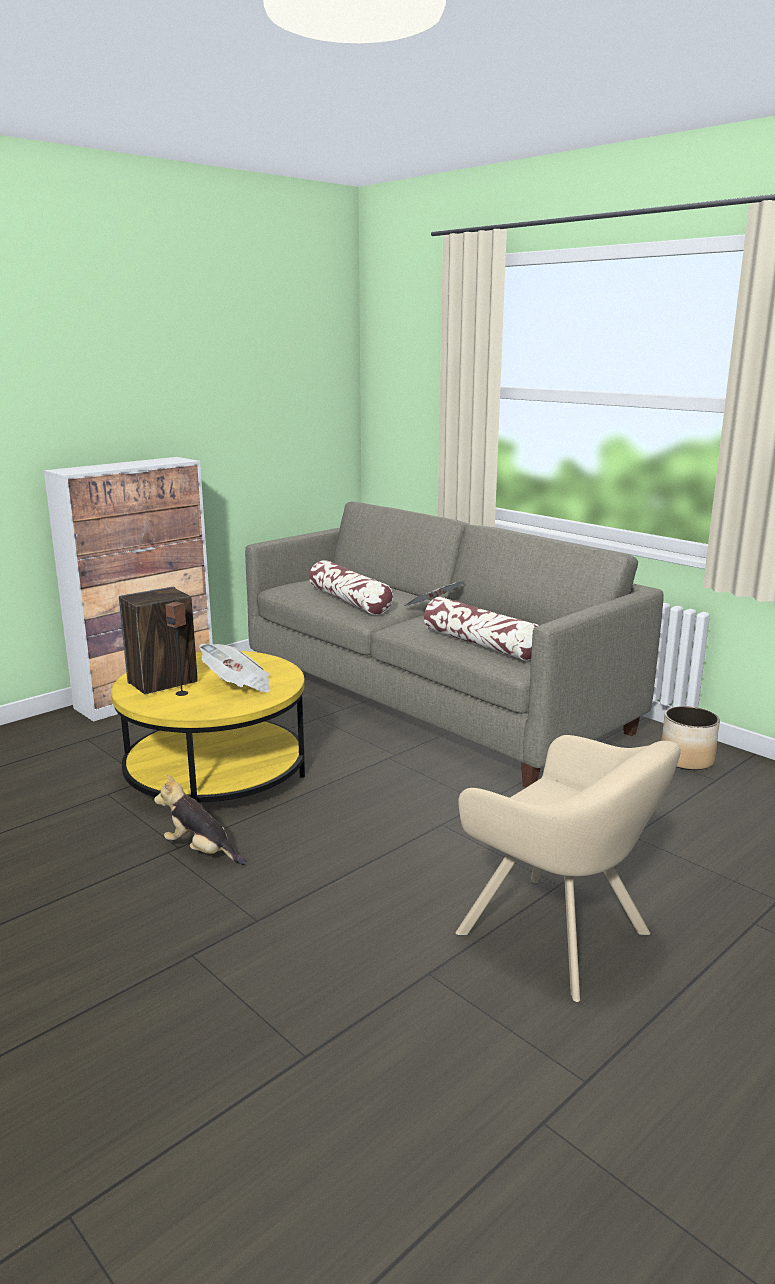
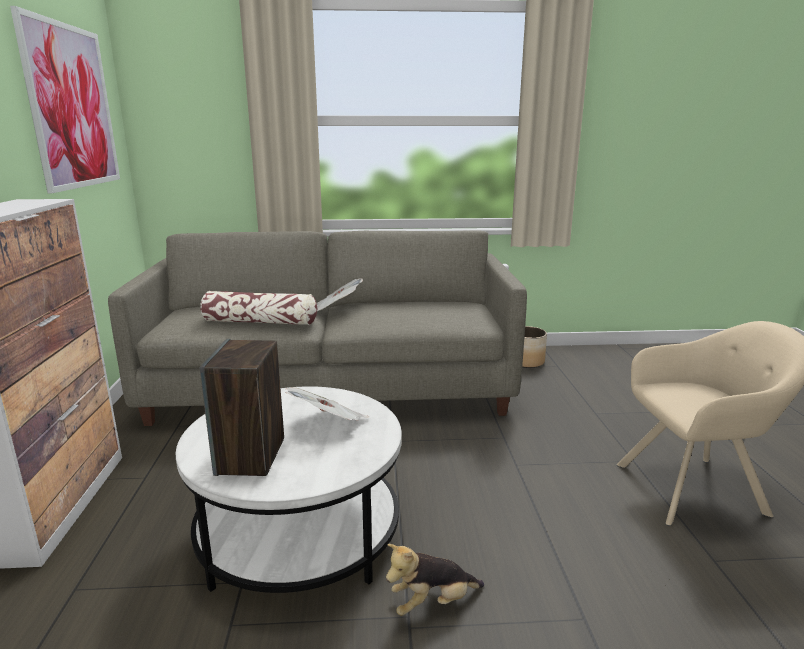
camera: 50 degrees left, 0 degrees up
(182, 693) = (298, 455): speaker -> none
(216, 775) = (299, 532): yellow coffee table -> white coffee table
(277, 378) = (72, 107): none -> picture
(481, 644) = (431, 320): pillow -> none

